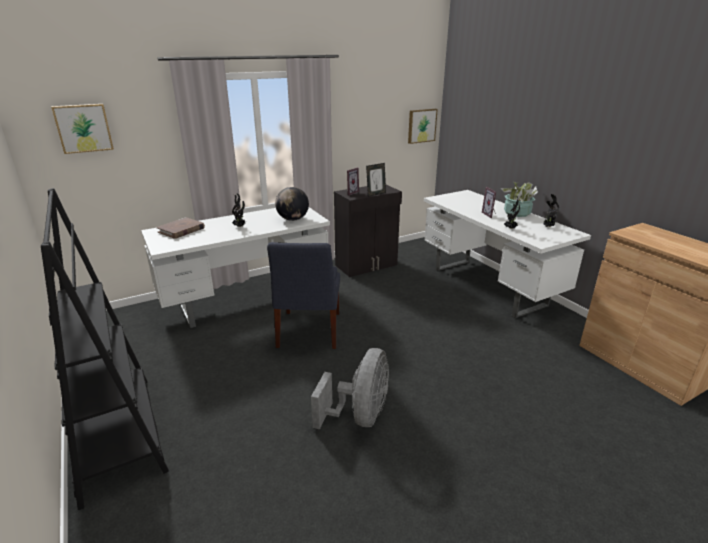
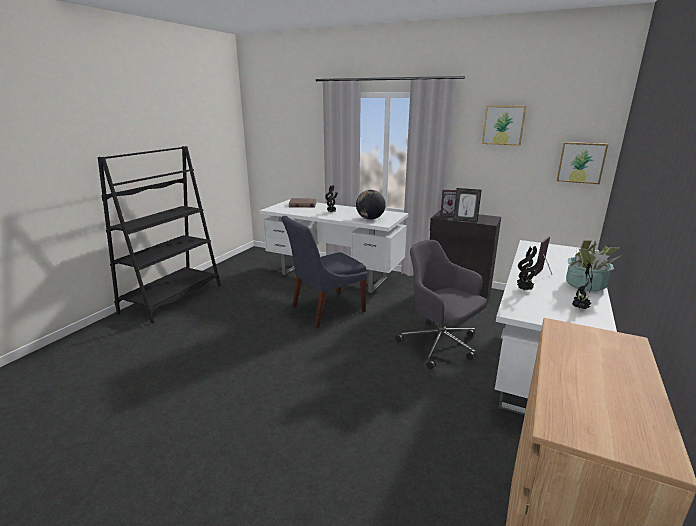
camera: 55 degrees right, 5 degrees down
(83, 128) = (276, 125): picture -> picture (503, 125)
(360, 416) = (245, 366): grey fan -> none
(427, 304) = (440, 345): none -> grey office chair

